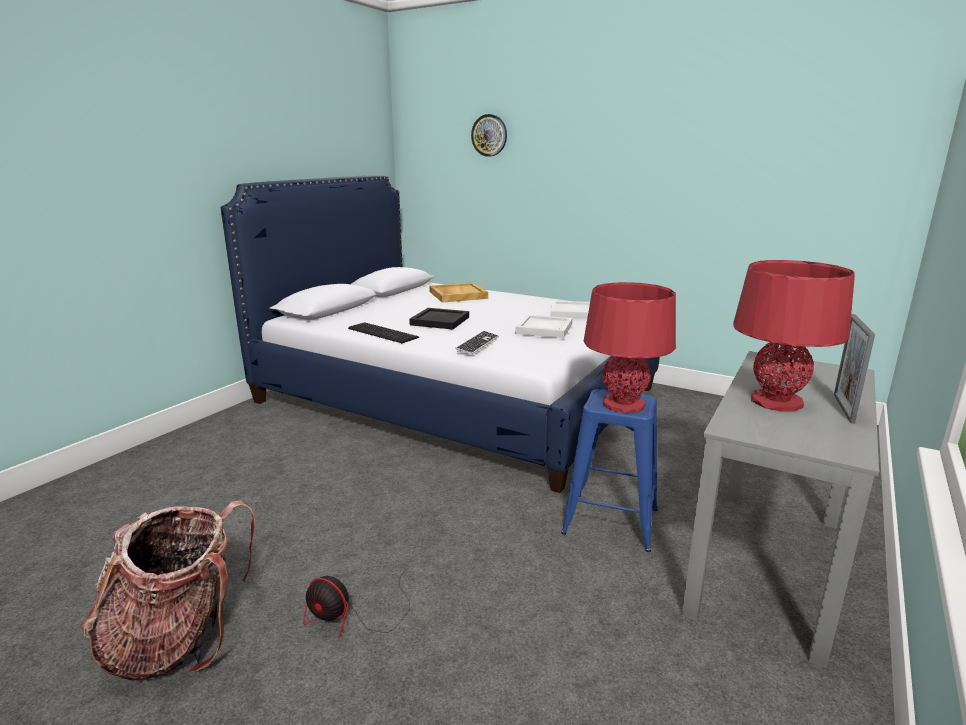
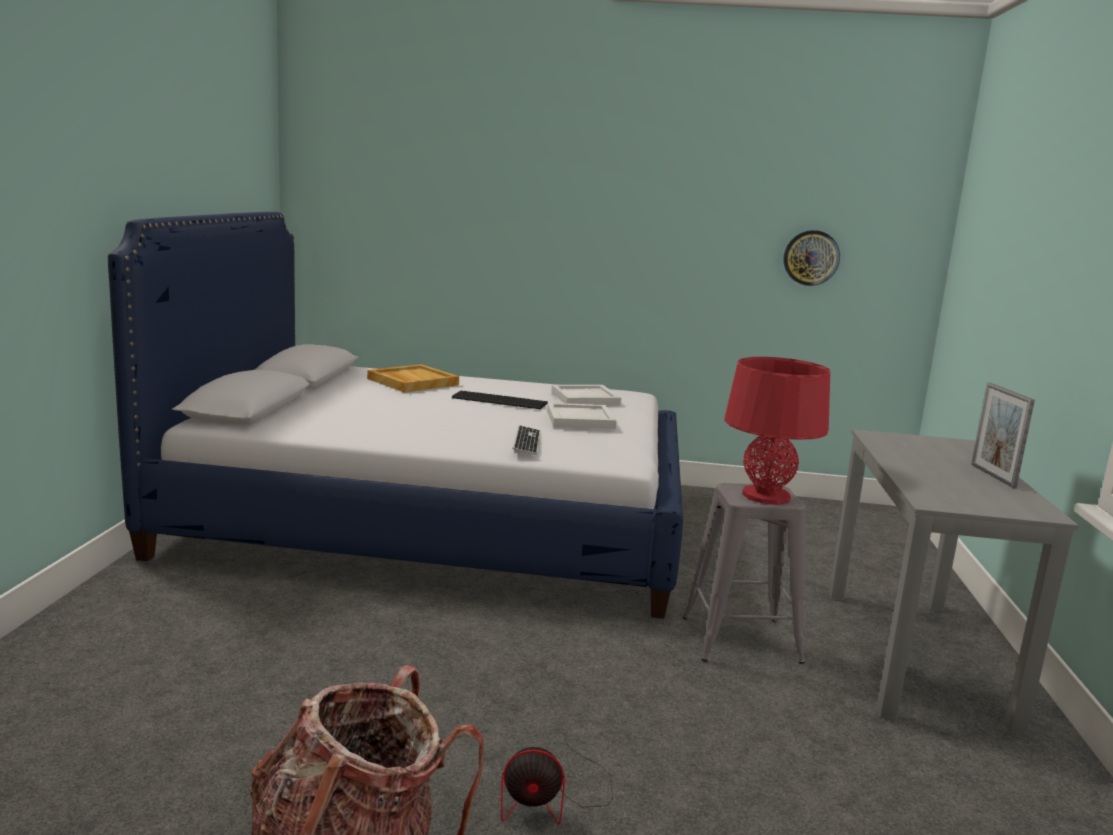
camera: 25 degrees left, 5 degrees down
(383, 332) = (378, 435): keyboard -> keyboard (499, 400)
(439, 321) = (435, 417): black tray -> none
(489, 135) = (437, 167): wall clock -> wall clock (811, 257)
(610, 521) = (741, 639): blue stool -> grey stool
(776, 402) = (936, 475): red table lamp -> none

